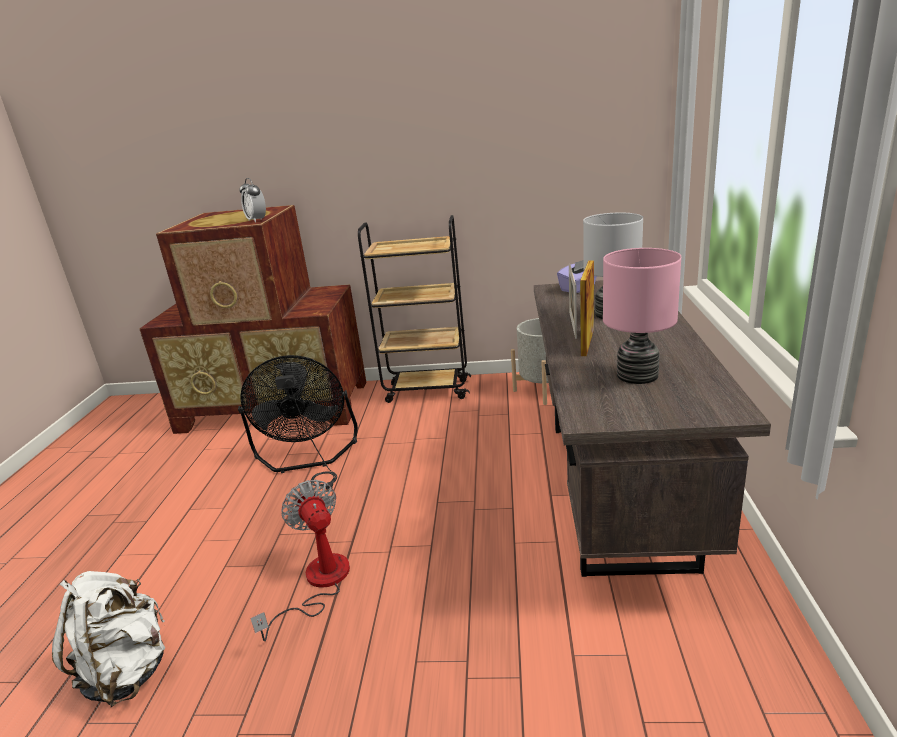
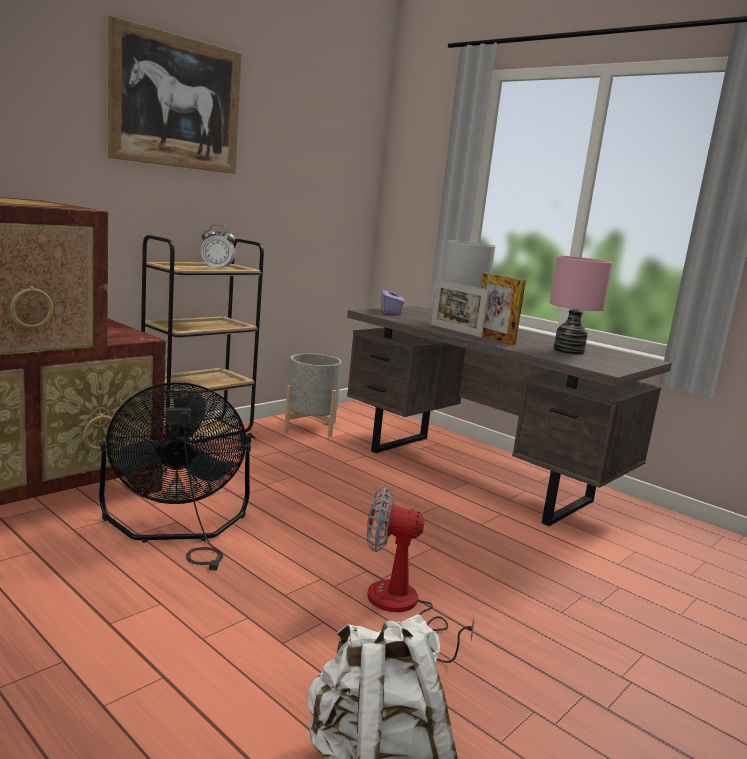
camera: 55 degrees left, 10 degrees down
(257, 220) = (79, 207): alarm clock -> alarm clock (217, 269)
(308, 460) = (180, 530): black fan -> black fan turned 45 degrees clockwise
(388, 103) = (176, 102): none -> picture

